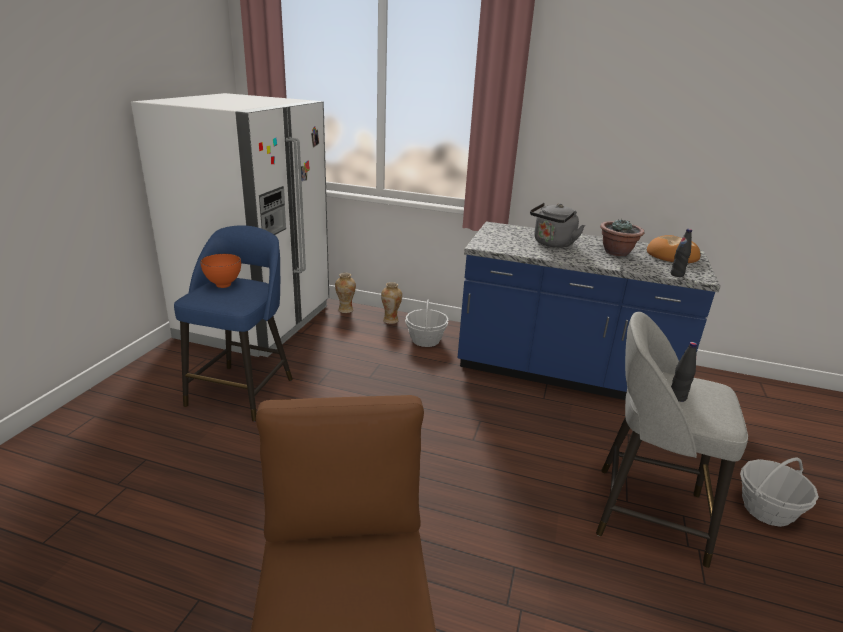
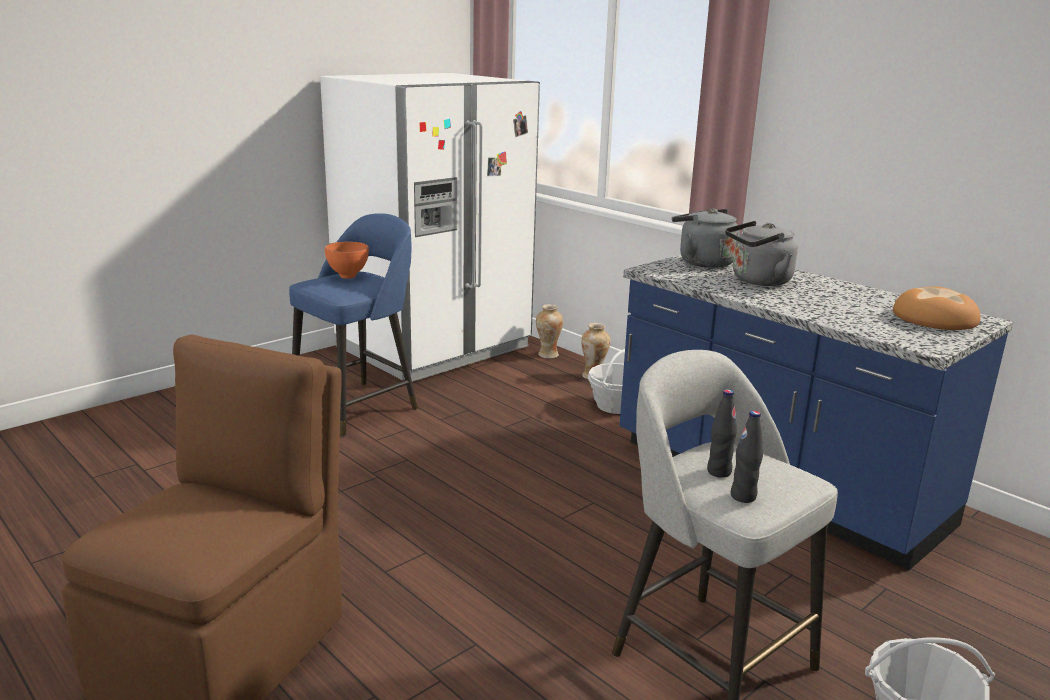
camera: 30 degrees right, 5 degrees down
(501, 234) = (703, 262): none -> grey kettle
(617, 252) = (843, 302): potted plant -> none
(677, 275) = (892, 338): black bottle -> black bottle (743, 496)

